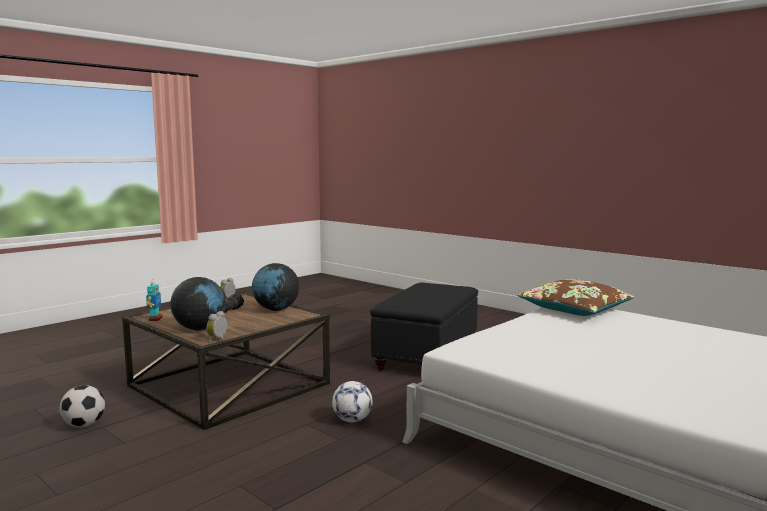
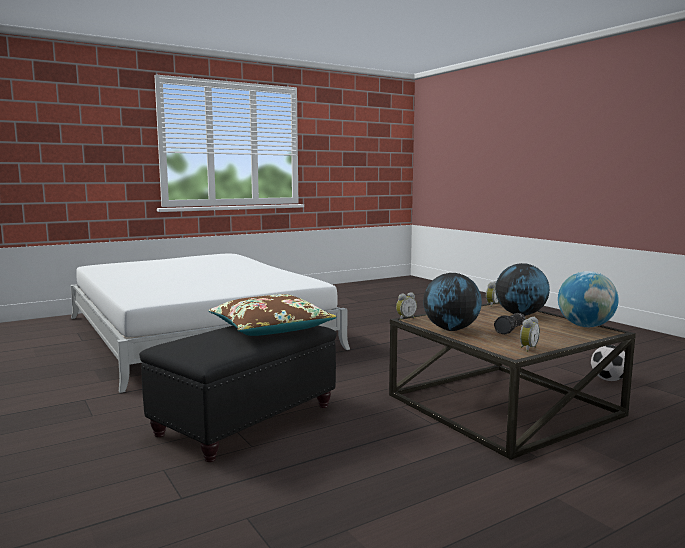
camera: 165 degrees left, 0 degrees up
(155, 319) = (585, 326): toy robot -> globe
(315, 315) = (405, 318): none -> alarm clock
(352, 420) = (378, 363): football -> none
(575, 309) = (151, 298): brown pillow -> brown pillow (270, 328)

